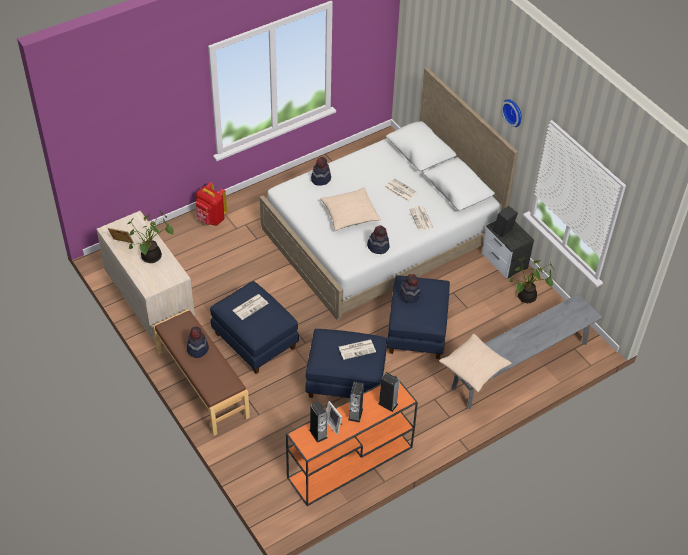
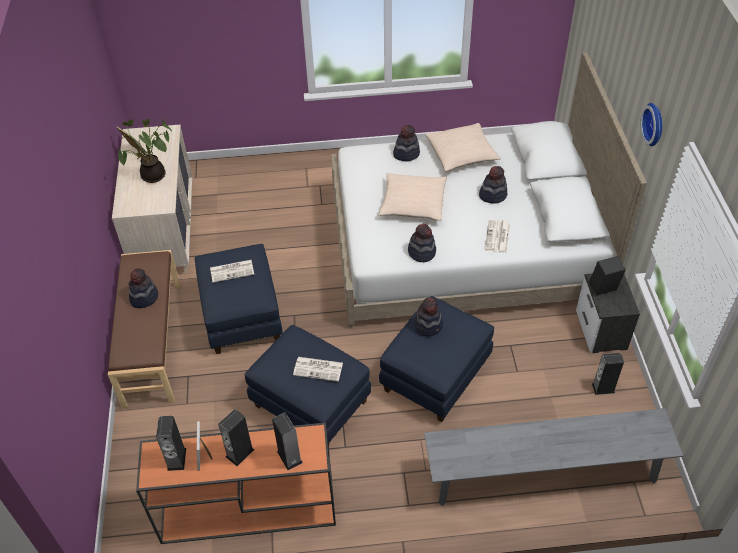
camera: 30 degrees right, 0 degrees up
(211, 219) = (288, 168): red backpack -> none
(400, 190) = (492, 195): newspaper -> hat
(474, 367) = (457, 453): beige pillow -> beige pillow (461, 154)
(526, 298) = (603, 388): potted plant -> speaker

